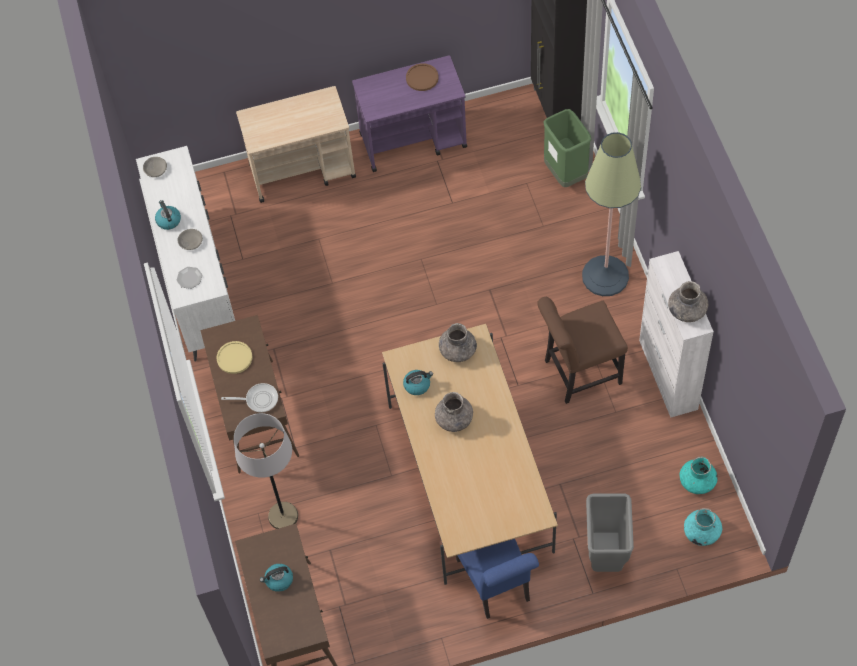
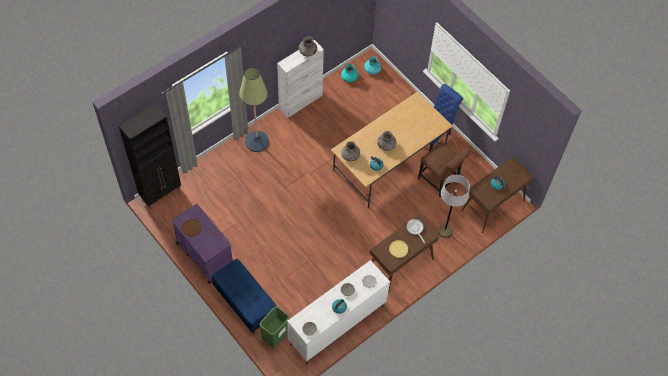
camera: 120 degrees left, 0 degrees up
(303, 170) = (245, 303): beige cart -> blue bench
(565, 174) = (201, 176): green trash can -> green trash can (275, 337)
(578, 373) = (315, 136): brown chair -> brown chair (440, 181)
(606, 557) = (401, 100): grey trash can -> none

